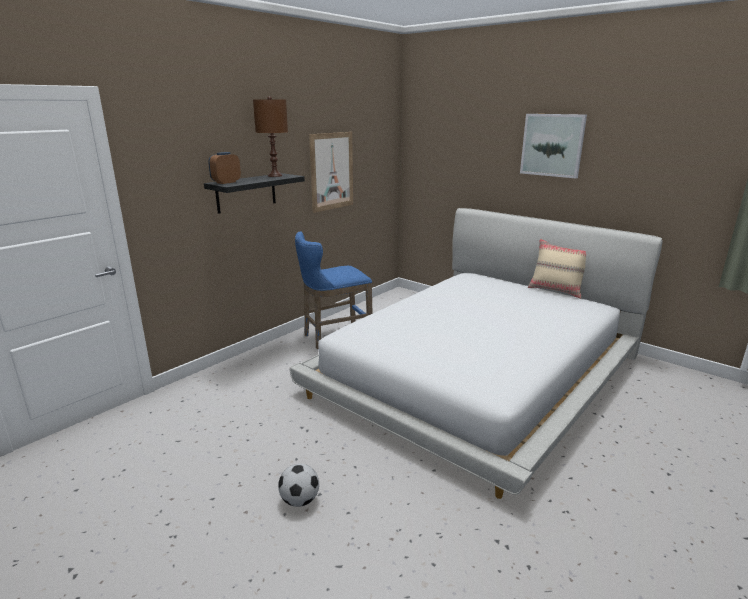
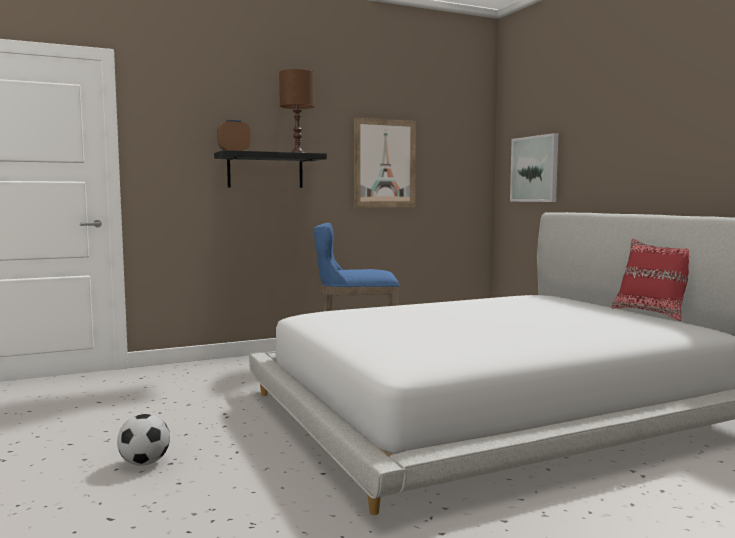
camera: 25 degrees right, 15 degrees down
(552, 145) = (654, 113): picture -> picture (535, 169)
(556, 290) = (652, 313): beige pillow -> red pillow

